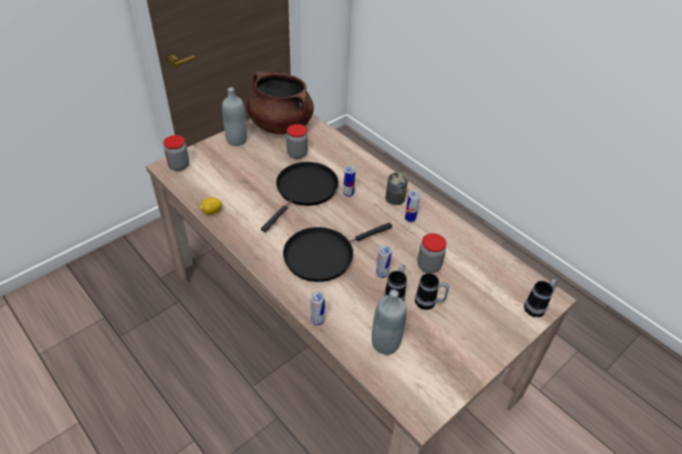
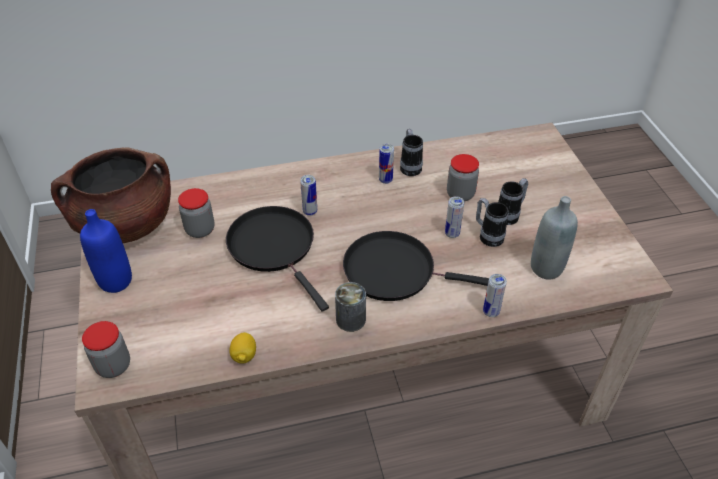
camera: 60 degrees left, 0 degrees up
(236, 140) = (115, 281): grey bottle -> blue bottle
(323, 255) = (395, 271): black frying pan -> black frying pan turned 105 degrees clockwise
(395, 198) = (345, 178): can -> can (350, 319)
(537, 307) = (549, 148): mug -> mug (410, 166)

